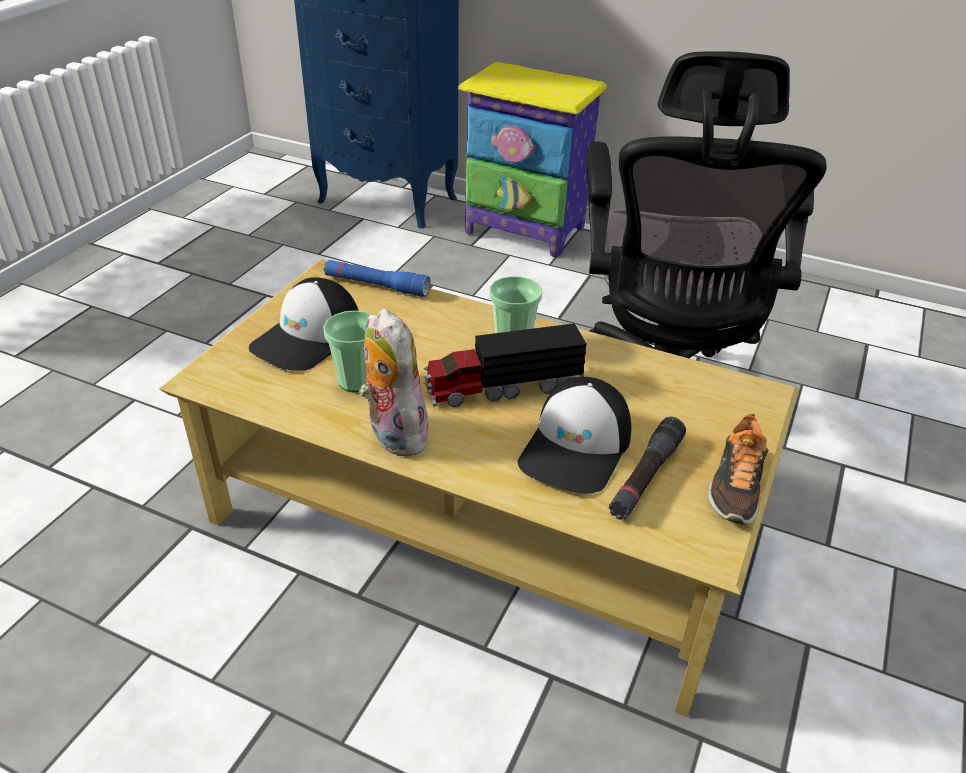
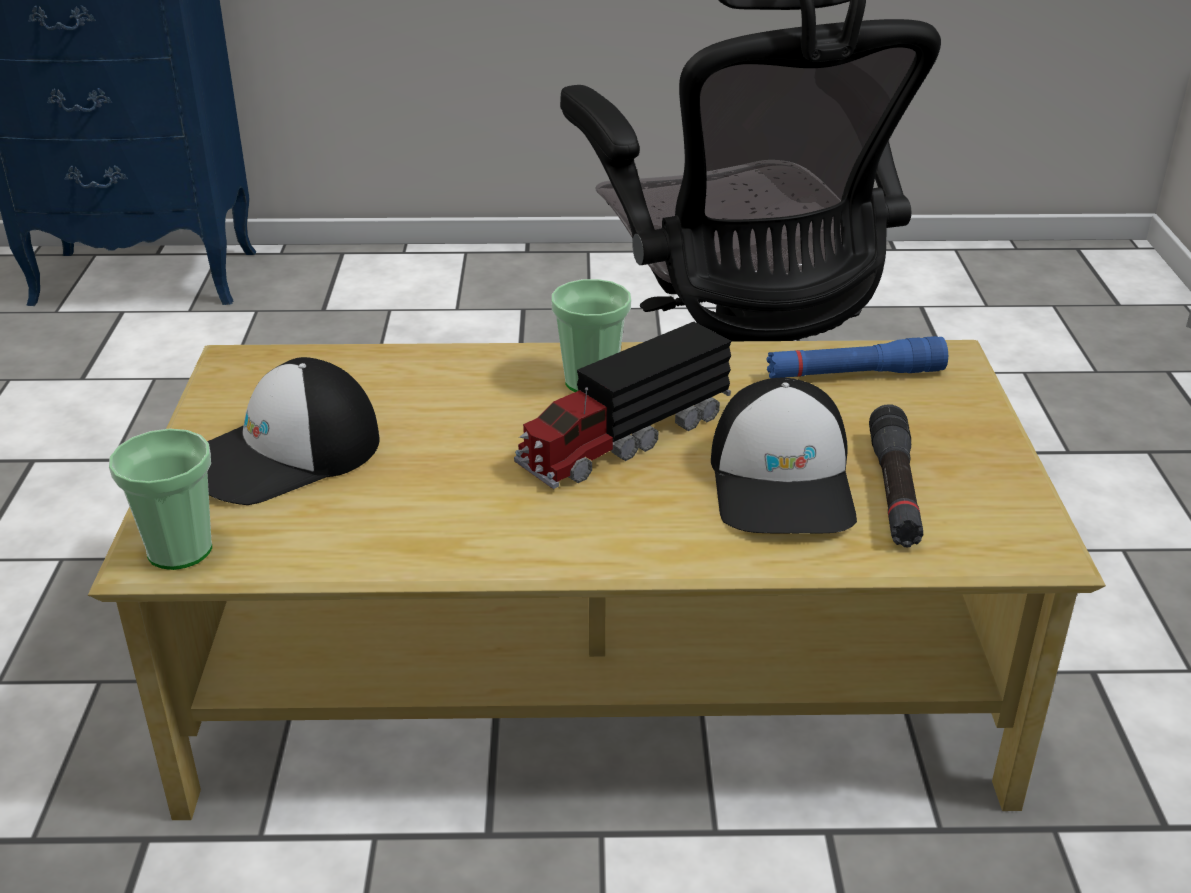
camera: 25 degrees left, 5 degrees down
(308, 338) = (284, 455): cap -> cap turned 45 degrees clockwise
(357, 381) = (410, 490): cup -> cup (180, 550)
(376, 285) = (329, 359): blue flashlight -> blue flashlight (854, 374)
(393, 433) = (523, 541): plush toy -> none
(526, 233) = (393, 275): nightstand -> none
(735, 486) = (1003, 467): shoe -> none

